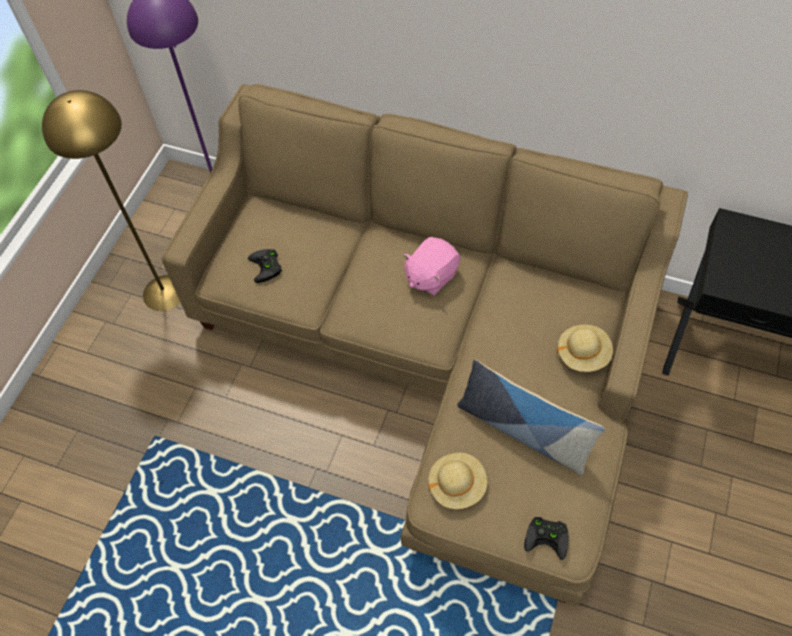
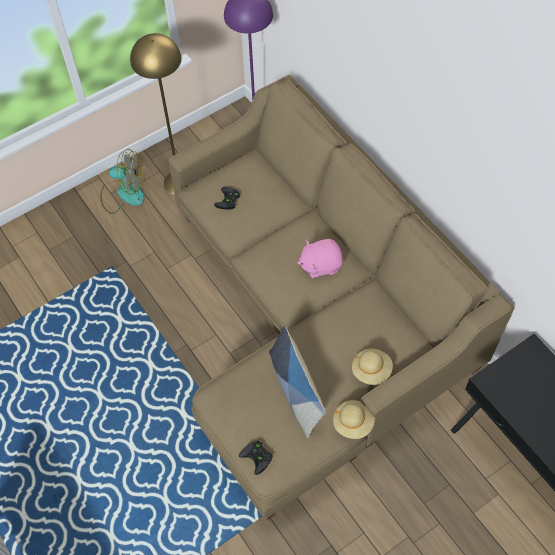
camera: 35 degrees right, 0 degrees up
(103, 343) = (123, 193): none -> fan
(457, 485) = (232, 395): beige hat -> beige hat (353, 423)

